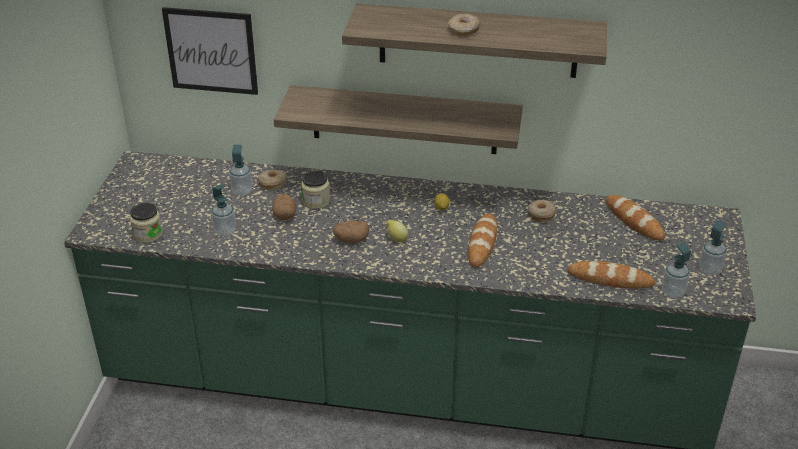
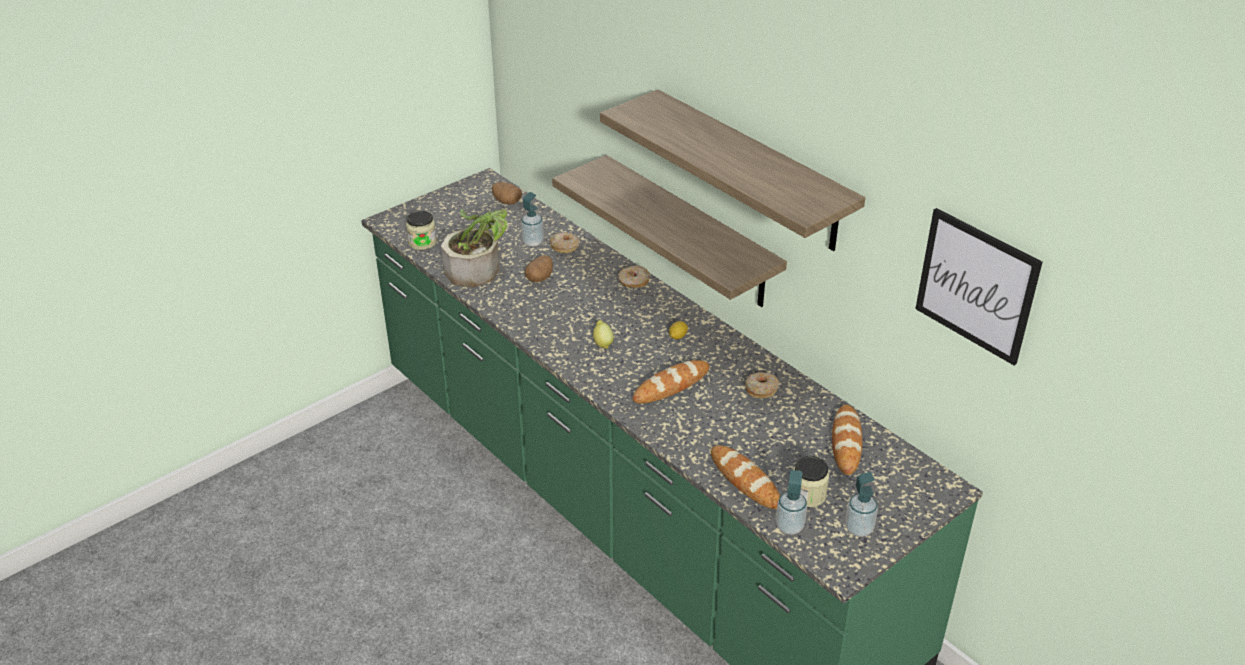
camera: 40 degrees right, 0 degrees up
(211, 51) = (554, 95): picture -> picture (976, 285)
(225, 231) = (479, 268): soap dispenser -> potted plant
(316, 201) = (579, 278): jar -> jar (808, 495)
(351, 240) = (565, 325): potato -> potato (507, 201)
(463, 30) = (710, 149): donut -> donut (633, 281)

